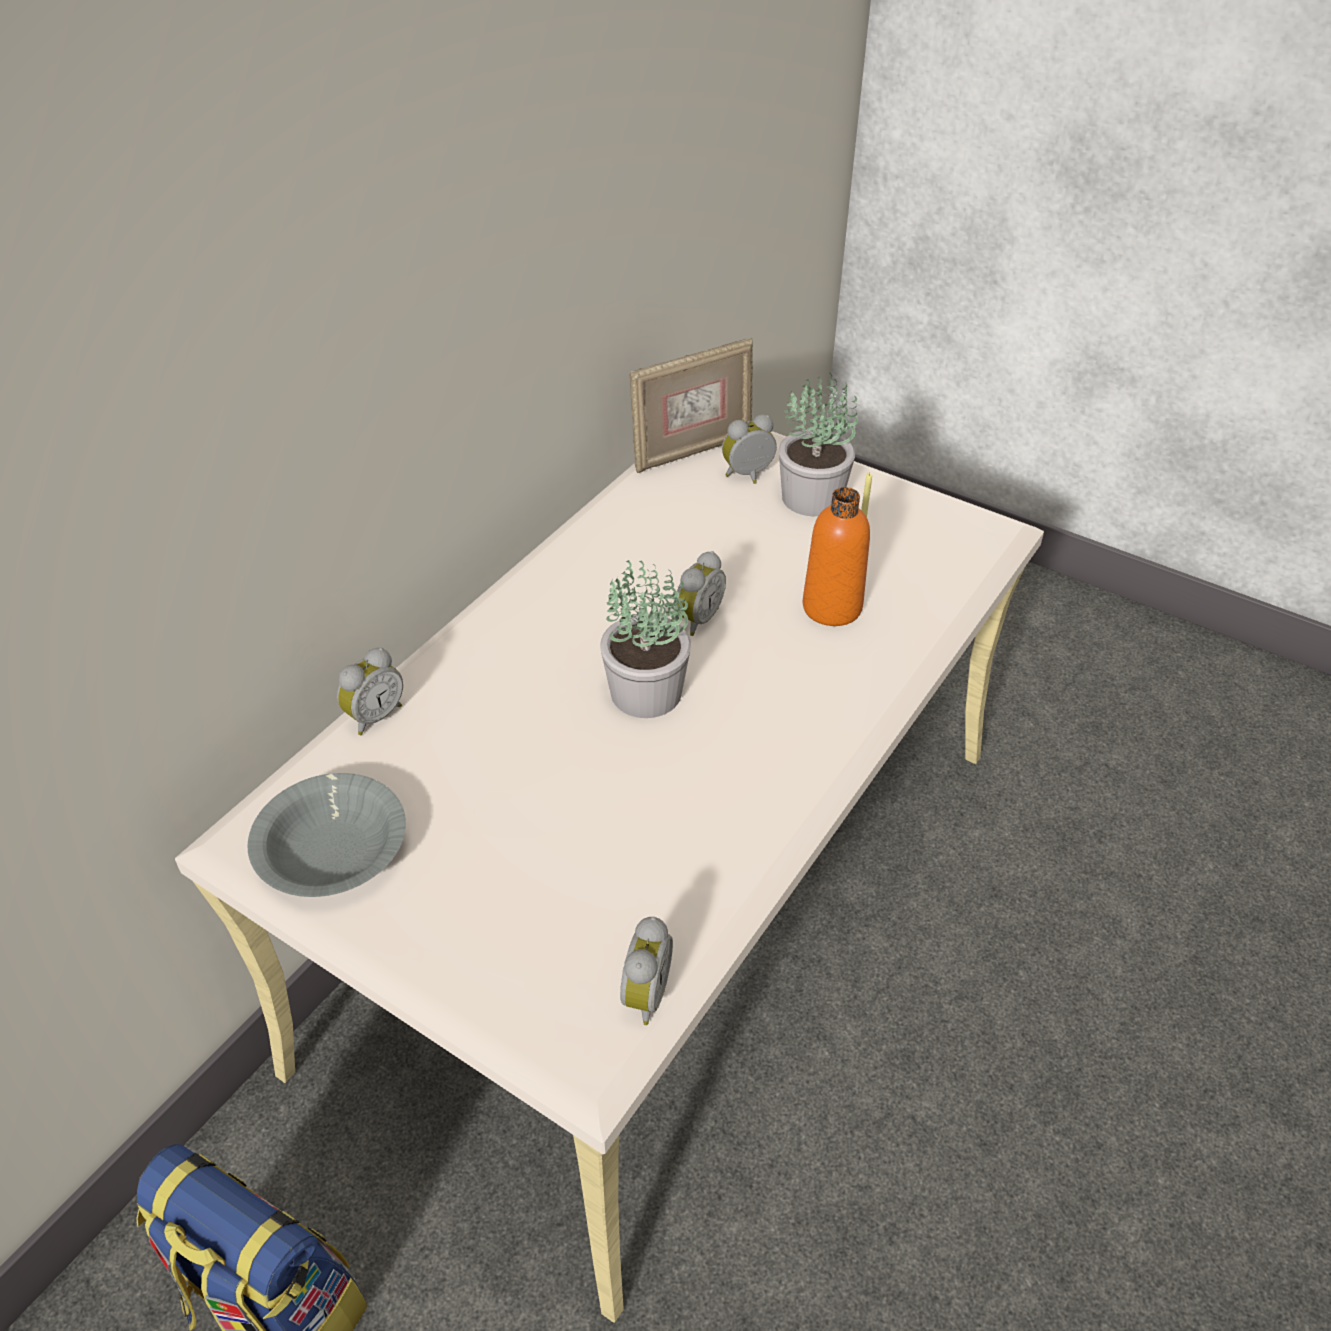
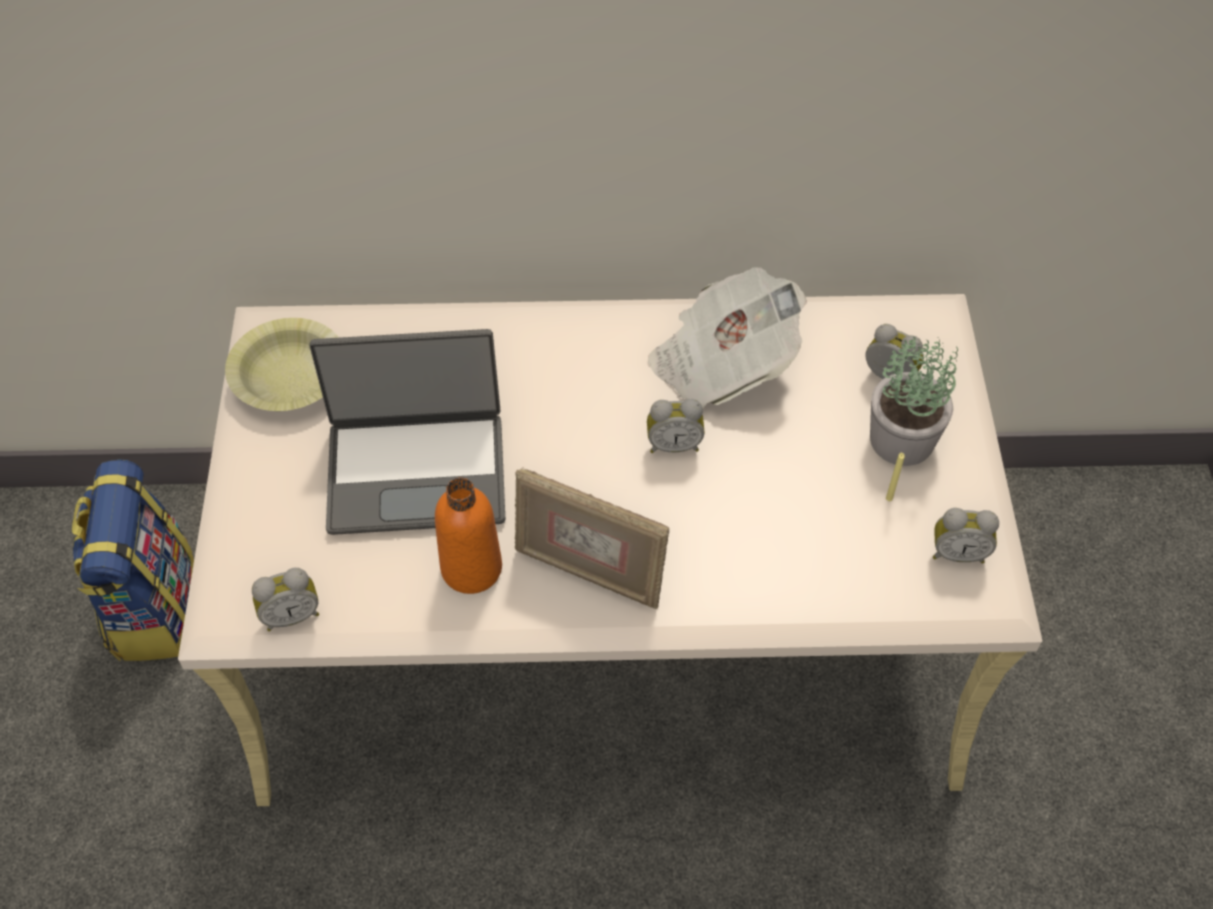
camera: 55 degrees right, 10 degrees up
(333, 850) = (290, 377): grey bowl -> yellow bowl
(374, 716) = (417, 320): alarm clock -> alarm clock (957, 552)
(557, 804) = (417, 471): none -> laptop
(641, 550) = (722, 363): none -> newspaper
(645, 693) = (564, 459): potted plant -> none
(691, 451) = (882, 323): picture frame -> picture frame (589, 572)
(832, 607) = (769, 527): orange bottle -> orange bottle (471, 568)

